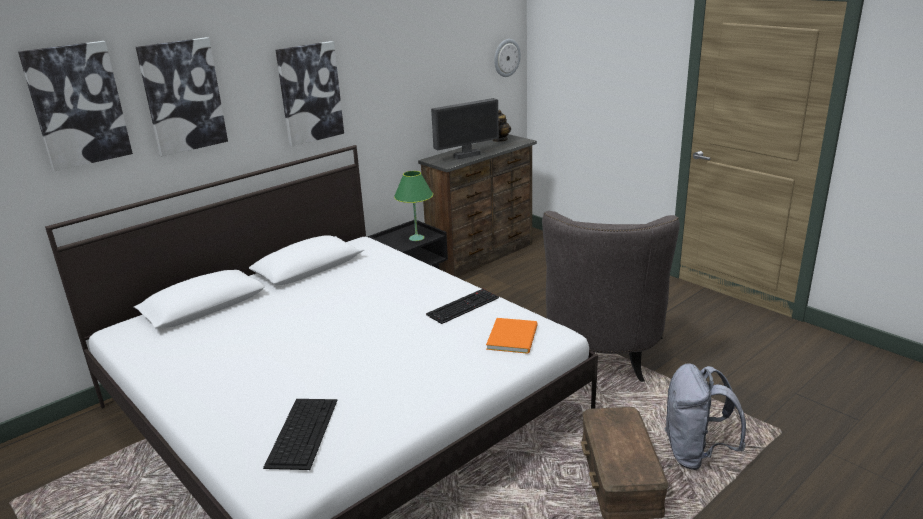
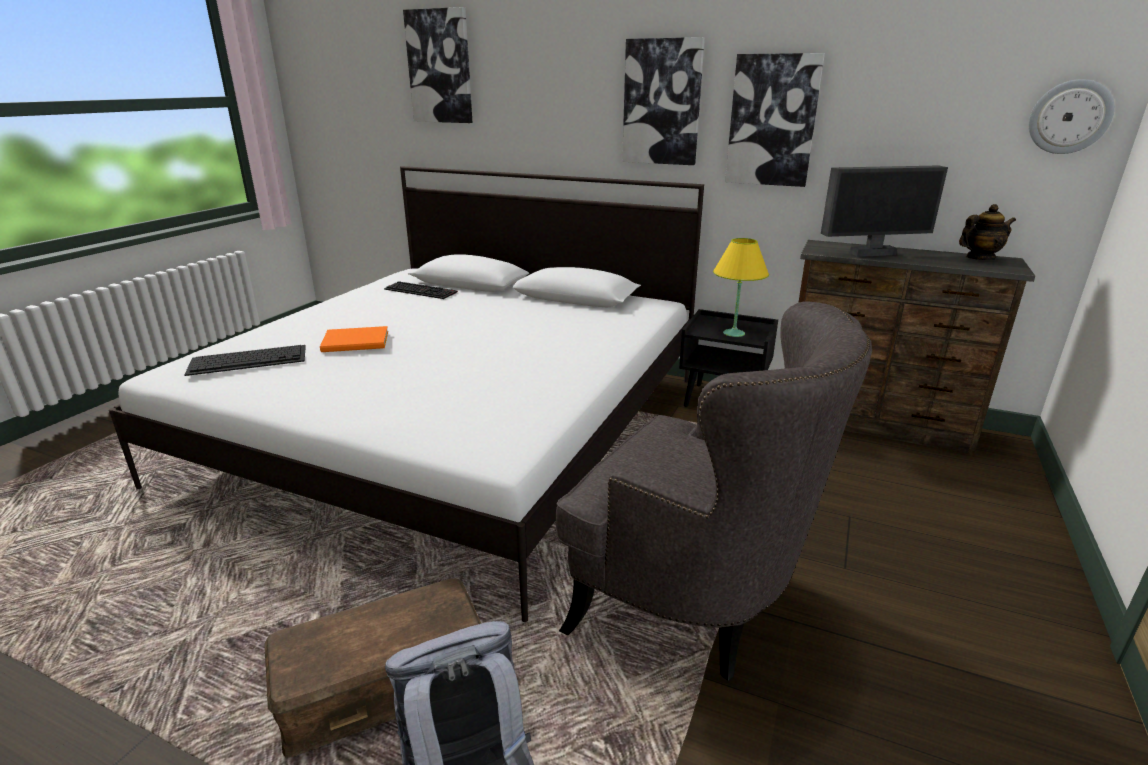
camera: 65 degrees right, 0 degrees up
(182, 96) = (523, 76): picture -> picture (772, 121)
(416, 238) = (734, 333): green table lamp -> yellow table lamp
(463, 305) = (542, 381): keyboard -> keyboard (422, 290)
(466, 155) = (871, 253): monitor -> monitor turned 45 degrees counterclockwise
(514, 336) = (477, 426): orange book -> orange book (357, 342)
(602, 359) = (694, 602): grey armchair -> grey armchair turned 135 degrees counterclockwise

